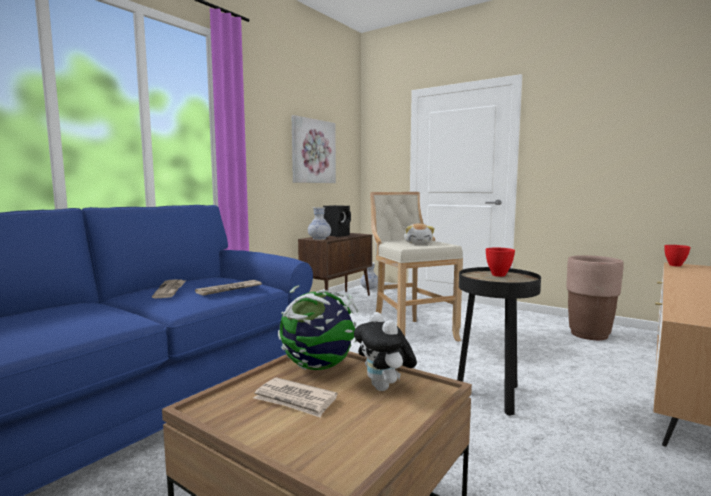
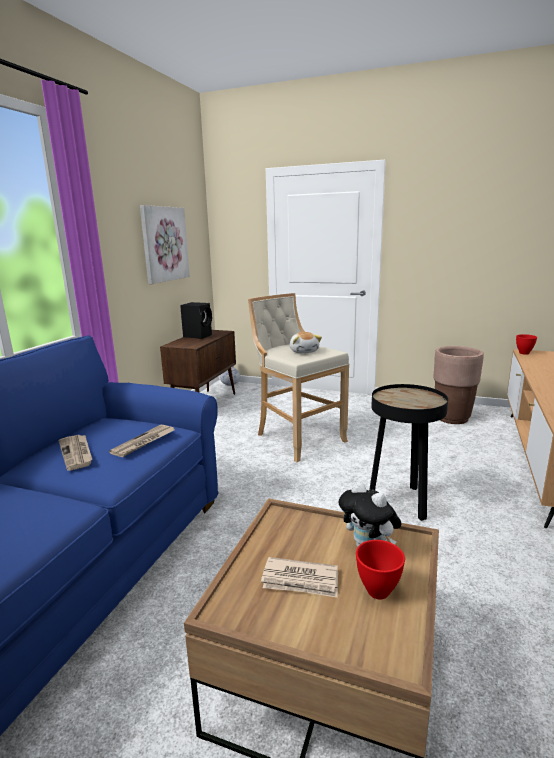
camera: 15 degrees left, 10 degrees up
(319, 239) = (184, 345): vase -> none
(319, 367) = (293, 531): globe -> none
(498, 275) = (405, 394): red bowl -> red bowl (377, 590)

